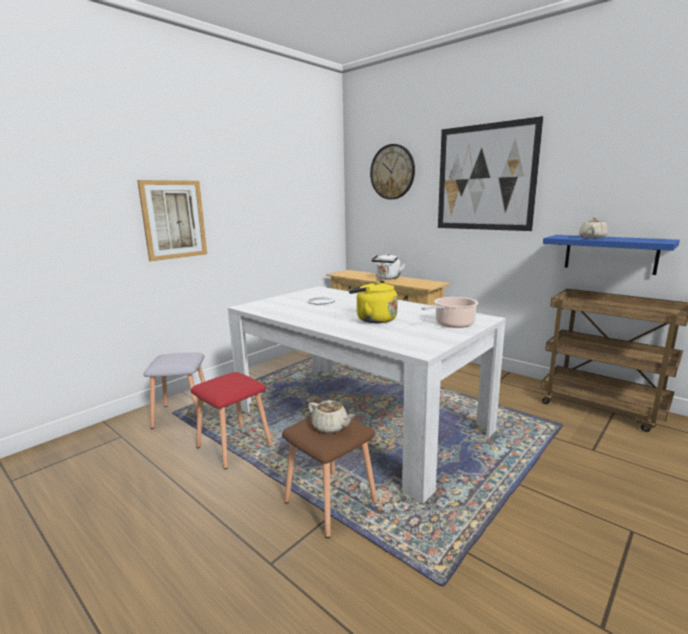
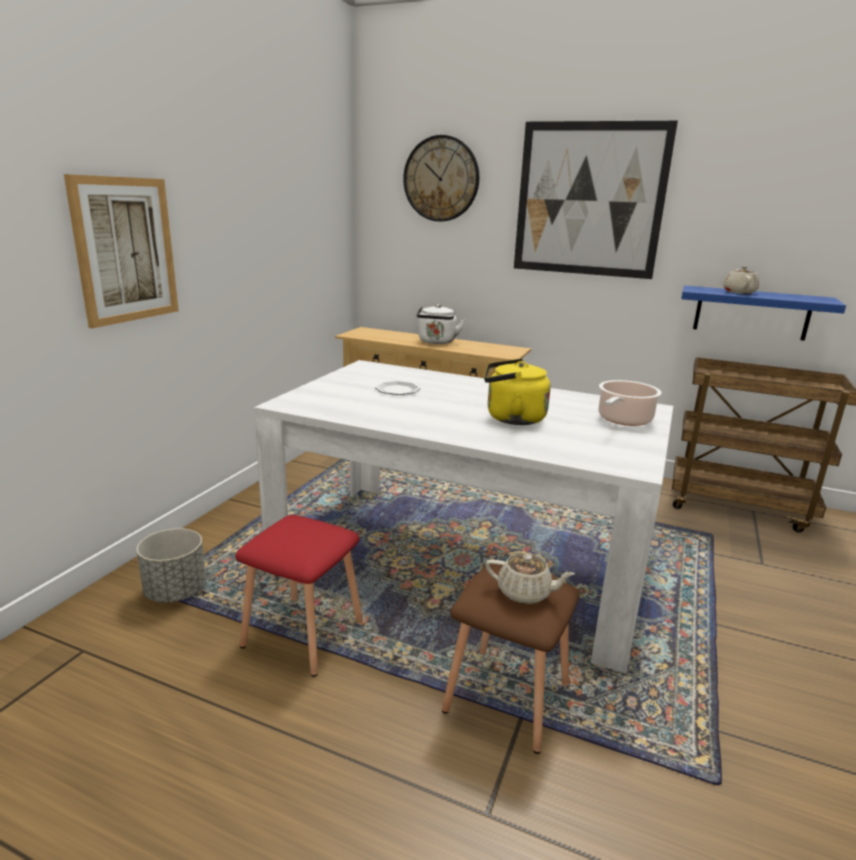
camera: 20 degrees left, 5 degrees up
(183, 414) = (176, 591): grey stool -> grey planter

